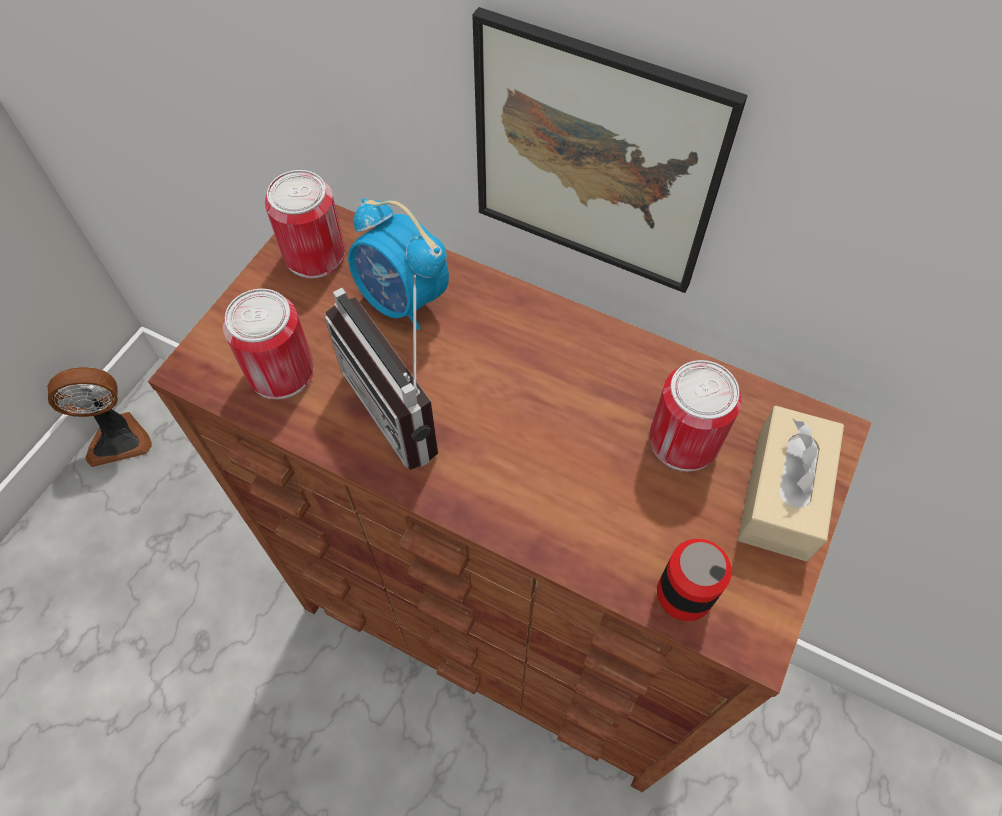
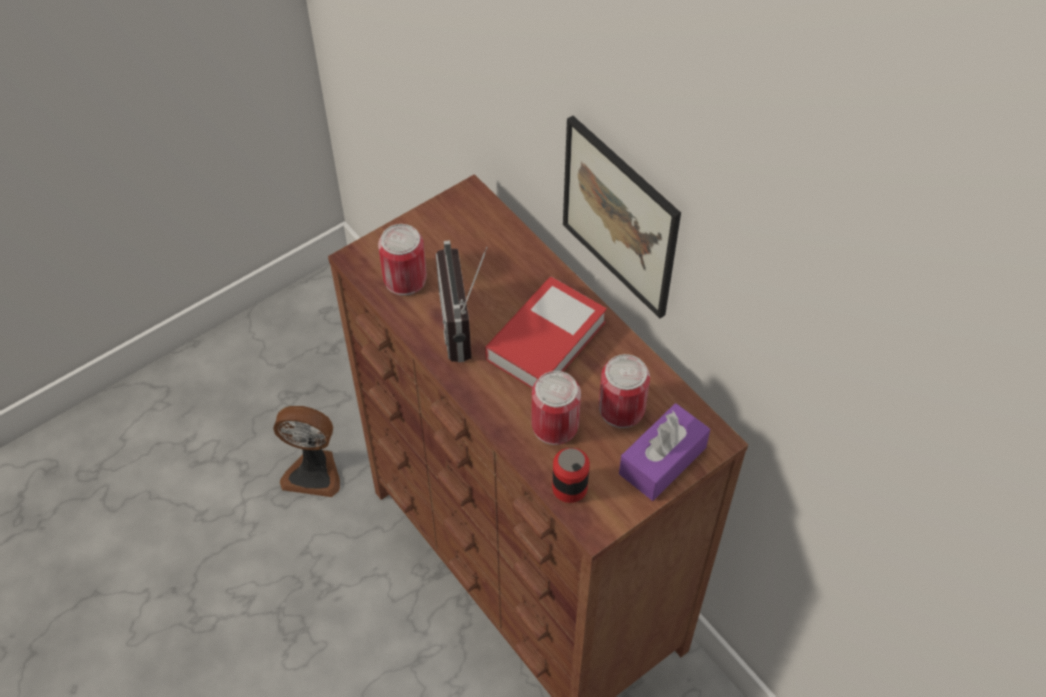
camera: 25 degrees right, 5 degrees down
(118, 437) = (291, 304): fan -> fan (313, 471)
(315, 254) = (458, 215): can -> can (555, 425)
(402, 301) = (497, 263): alarm clock -> none
(527, 384) = (546, 341): none -> book
(782, 494) = (662, 461): beige tissue box -> purple tissue box

